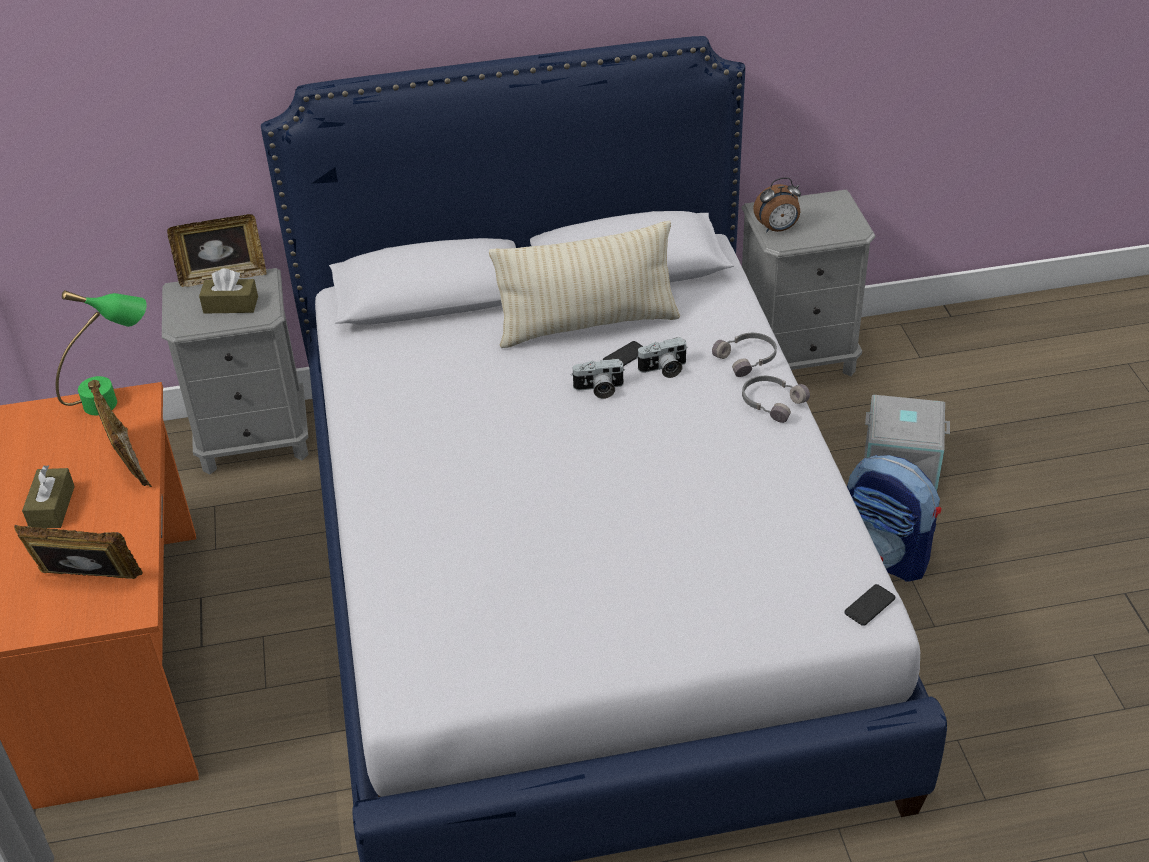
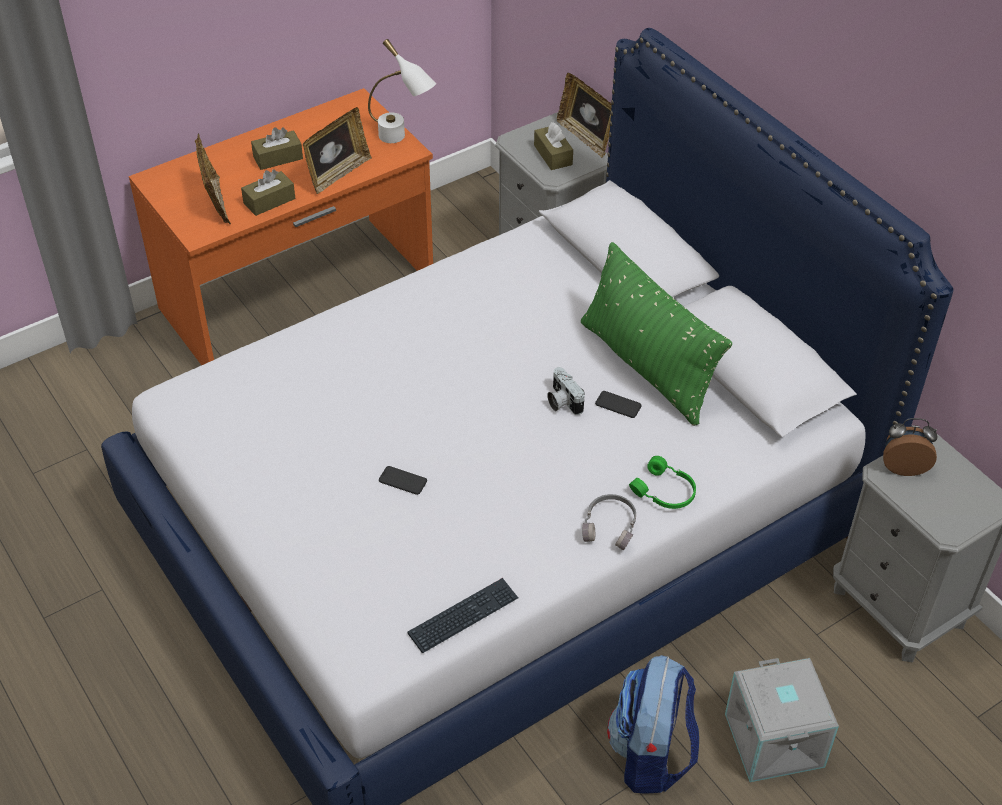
camera: 65 degrees right, 5 degrees up
(116, 398) = (402, 140): green table lamp -> white table lamp
(126, 532) = (269, 201): none -> brown tissue box
(587, 325) = (647, 367): beige pillow -> green pillow
(664, 369) = (614, 436): camera -> none
(747, 359) = (664, 492): grey headphones -> green headphones
(777, 229) = (903, 466): alarm clock -> alarm clock turned 135 degrees clockwise
(838, 526) = (463, 616): none -> keyboard
(869, 605) = (372, 663): phone -> phone (402, 481)

